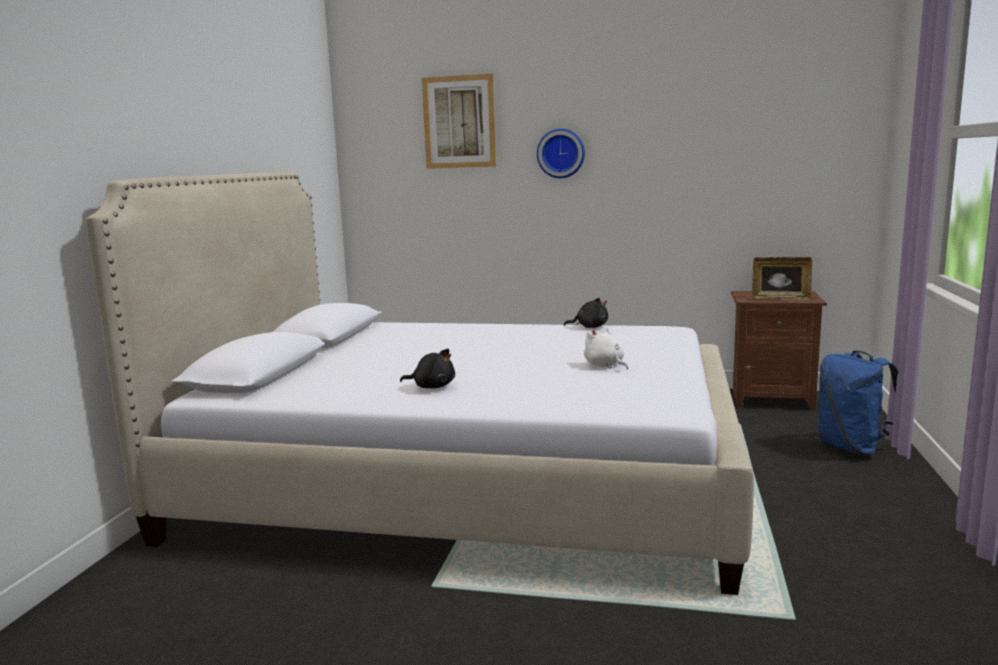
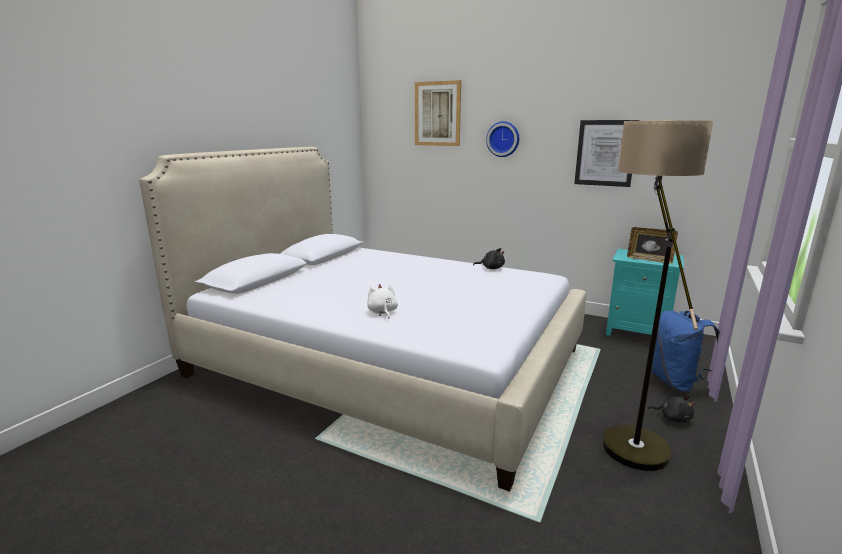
camera: 15 degrees right, 5 degrees up
(432, 386) = (343, 305): black plush toy -> black plush toy (673, 418)
(605, 366) = (470, 303): white plush toy -> white plush toy (382, 312)
(702, 165) = (605, 153): none -> picture
(771, 399) = (637, 332): brown nightstand -> turquoise nightstand
(832, 509) = (627, 433): none -> floor lamp

